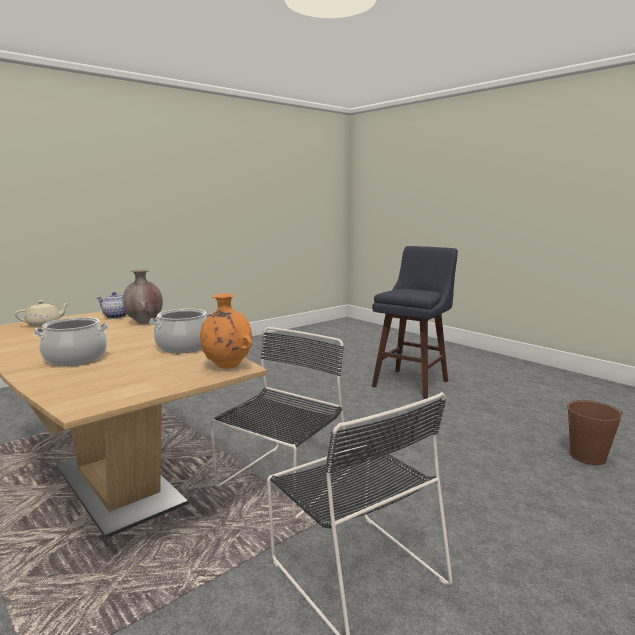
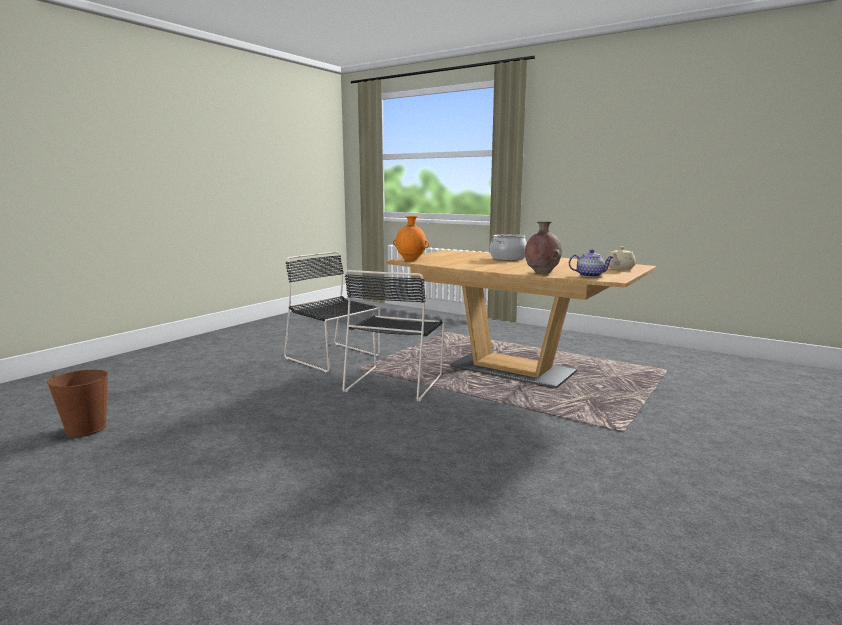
camera: 165 degrees right, 0 degrees up
(184, 346) = (459, 264): cooking pot -> none
(412, 382) = (222, 546): blue stool -> none

